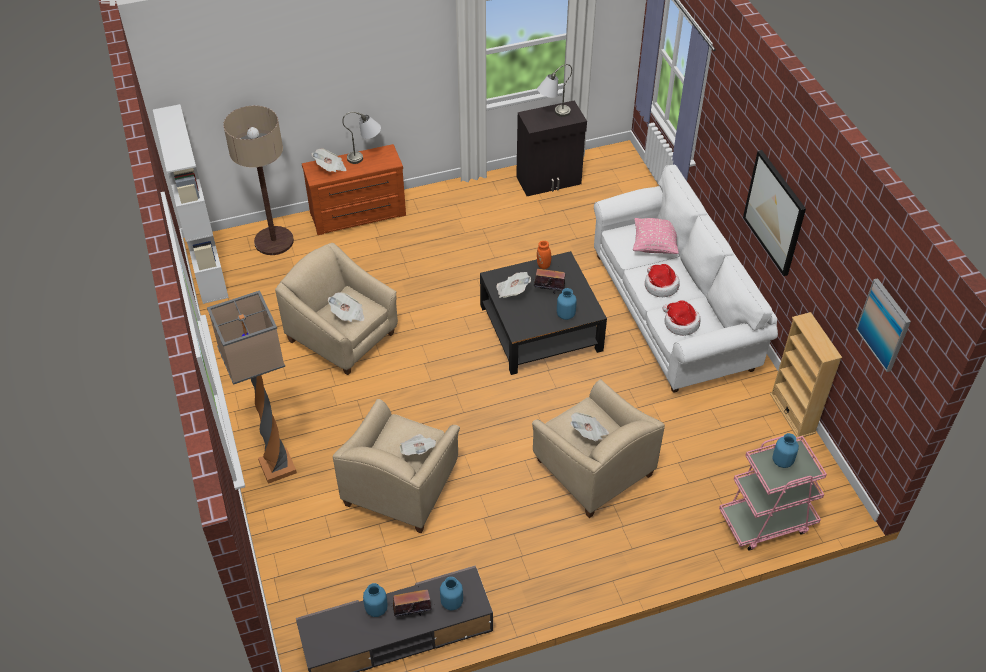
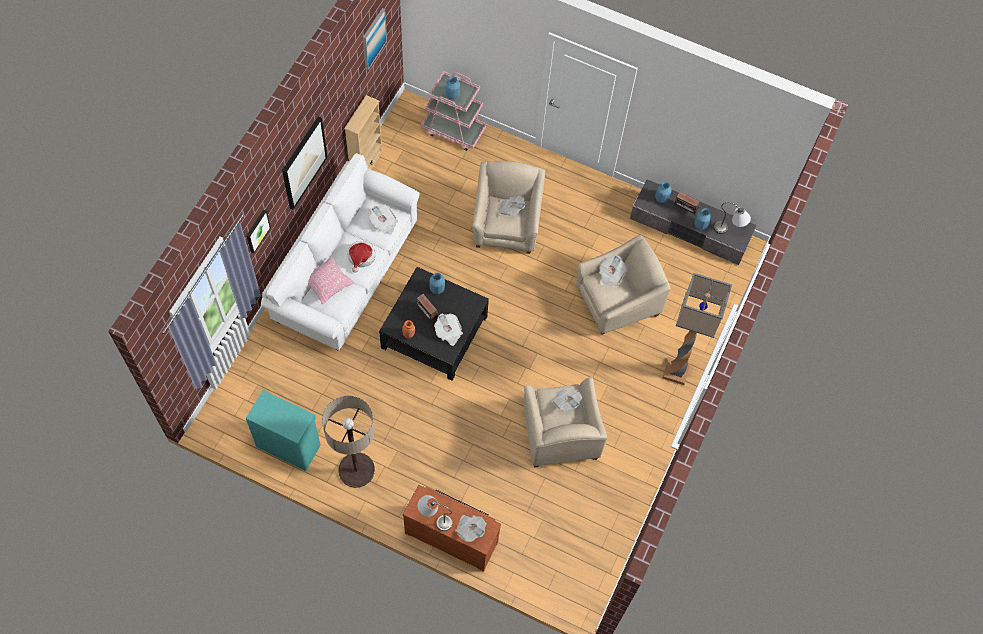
camera: 140 degrees left, 15 degrees up
(207, 269) = (601, 578): white bookcase -> none
(274, 241) = (533, 564): floor lamp -> floor lamp (356, 470)
(549, 181) = (288, 445): black cabinet -> turquoise cabinet
(552, 114) = (277, 417): grey table lamp -> grey table lamp (729, 231)
(680, 323) = (384, 223): hat -> newspaper
(725, 138) = (257, 230): none -> picture

